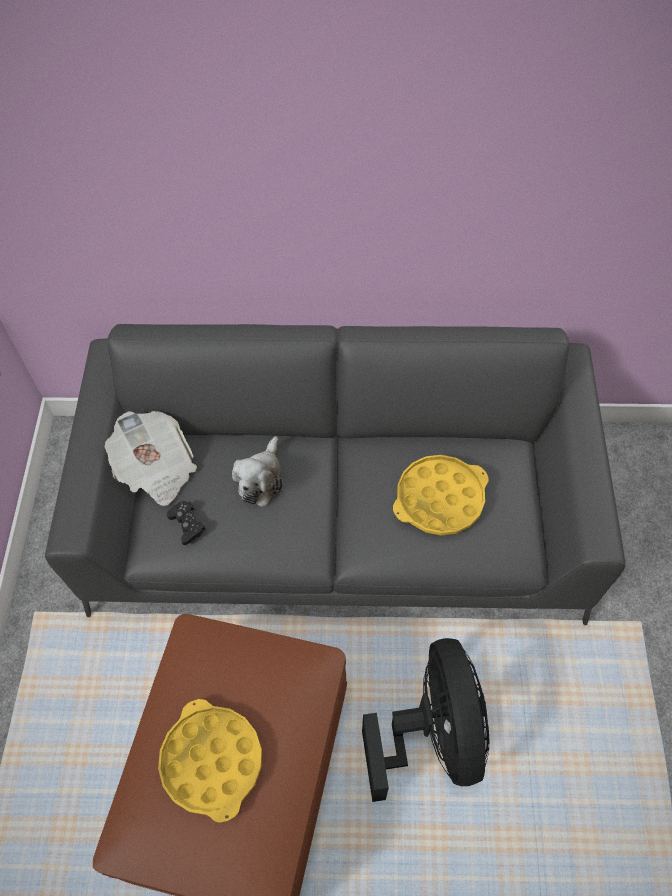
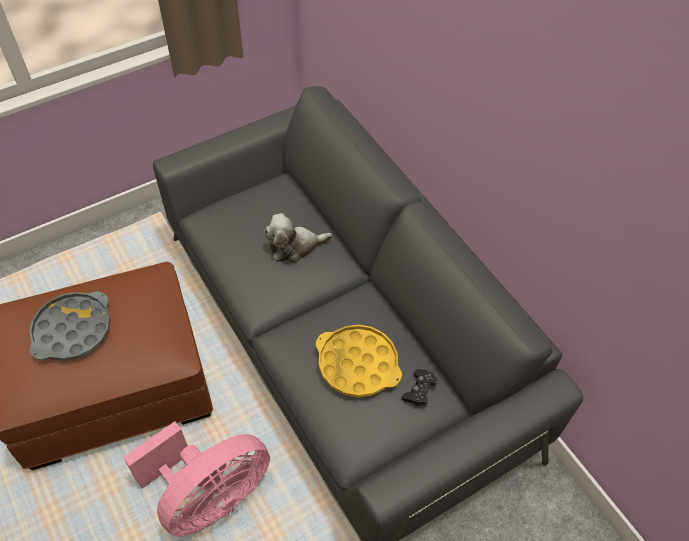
camera: 55 degrees right, 5 degrees down
(156, 469) = (261, 186): newspaper -> none
(187, 524) = (231, 225): black game controller -> black game controller (419, 390)
(212, 761) = (72, 330): yellow tray -> grey tray
(431, 734) = (210, 496): black fan -> pink fan

